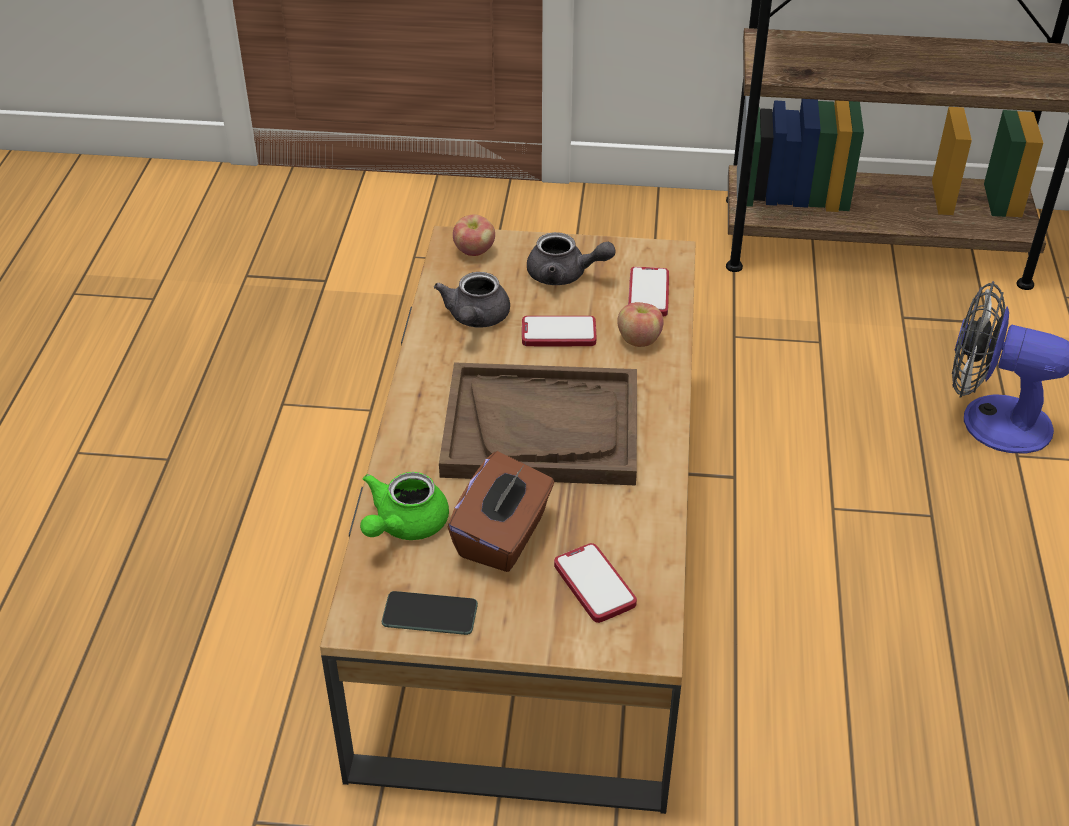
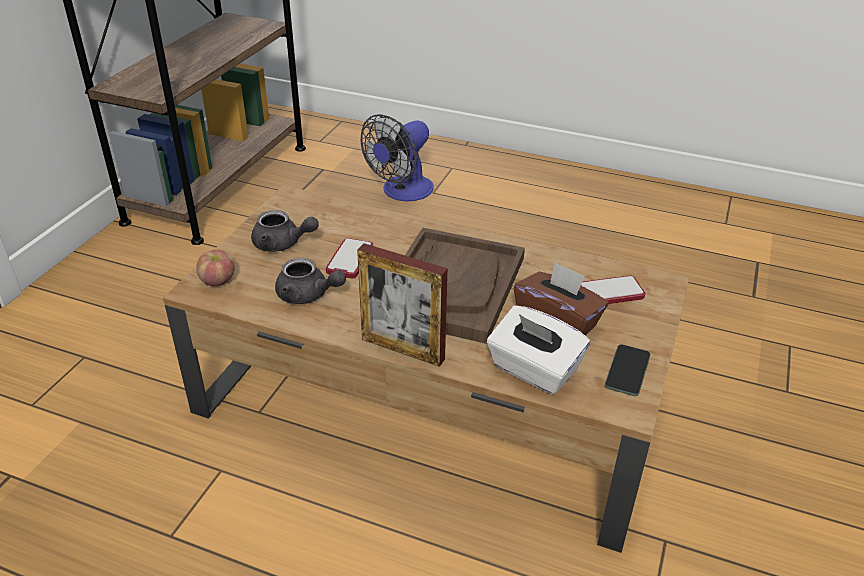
camera: 75 degrees left, 5 degrees down
(404, 525) = (533, 370): green teapot -> white tissue box
(407, 411) = (403, 349): none -> picture frame
(564, 275) = (282, 244): grey teapot -> grey teapot turned 75 degrees clockwise
(639, 340) = (377, 228): apple -> none
(648, 294) = (329, 214): phone -> none

